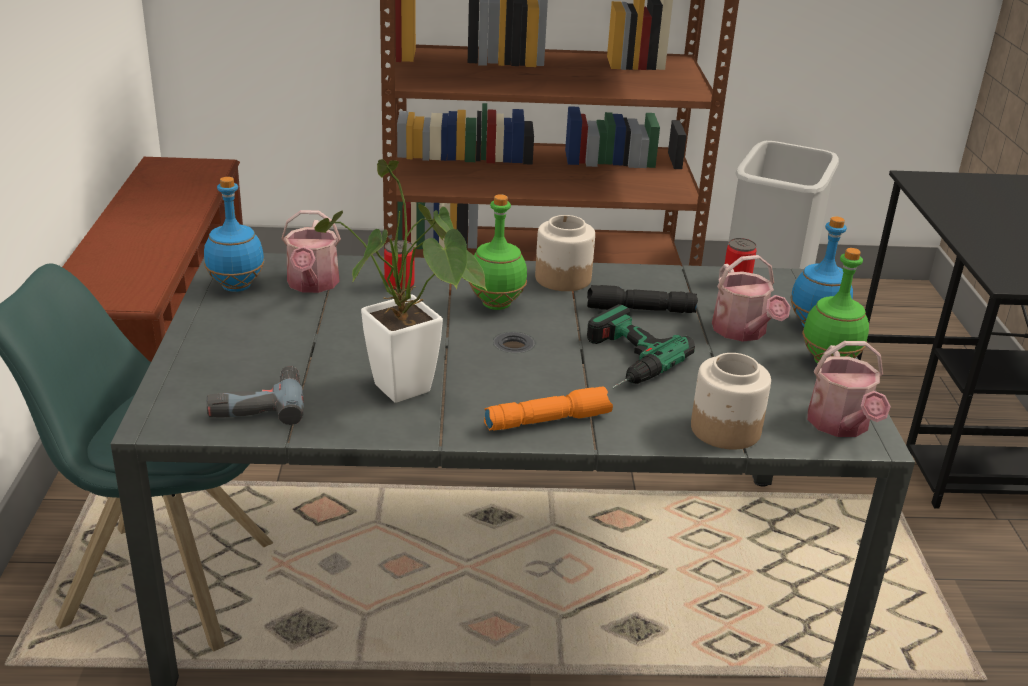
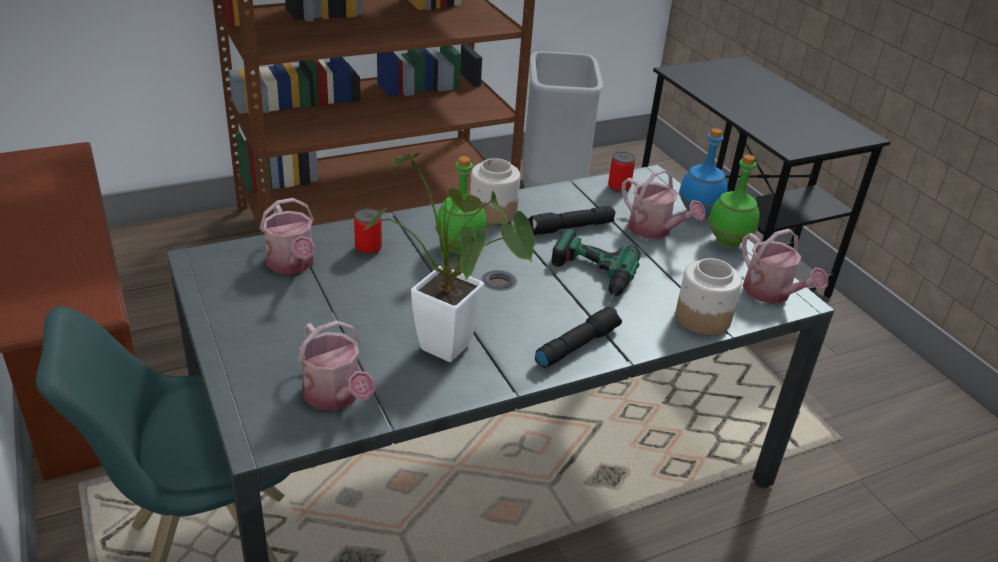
camera: 25 degrees left, 5 degrees up
(237, 287) = (226, 282): blue bottle -> none
(257, 404) = (336, 396): power drill -> watering can
(548, 420) = (577, 345): orange flashlight -> black flashlight

